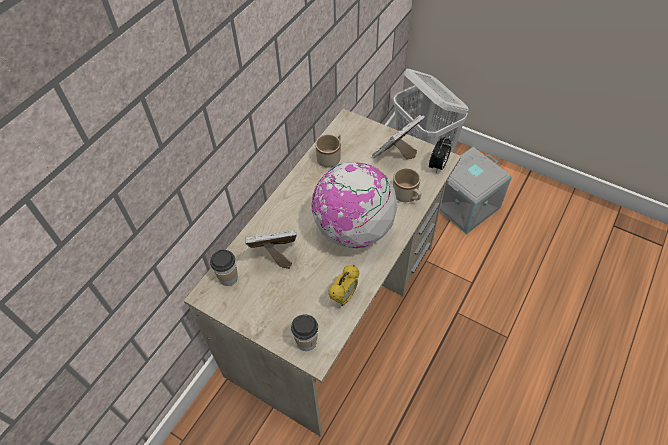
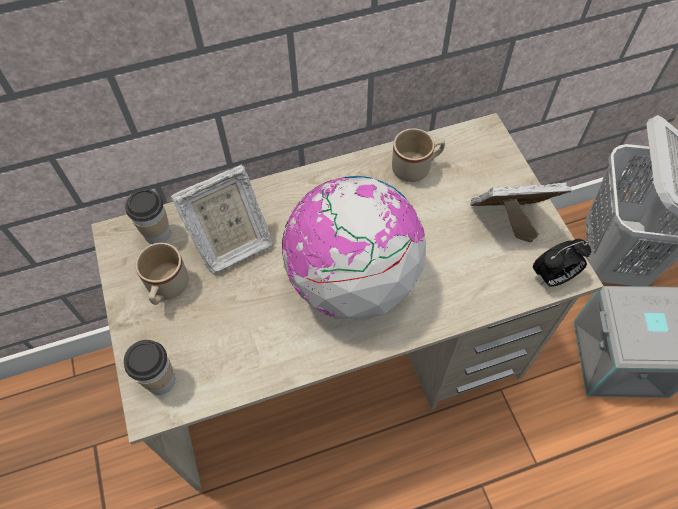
camera: 40 degrees right, 5 degrees up
(275, 255) = (231, 244): picture frame -> picture frame turned 120 degrees clockwise
(344, 297) = (255, 360): alarm clock -> none
(407, 196) = (466, 289): beige mug -> beige mug (167, 289)

